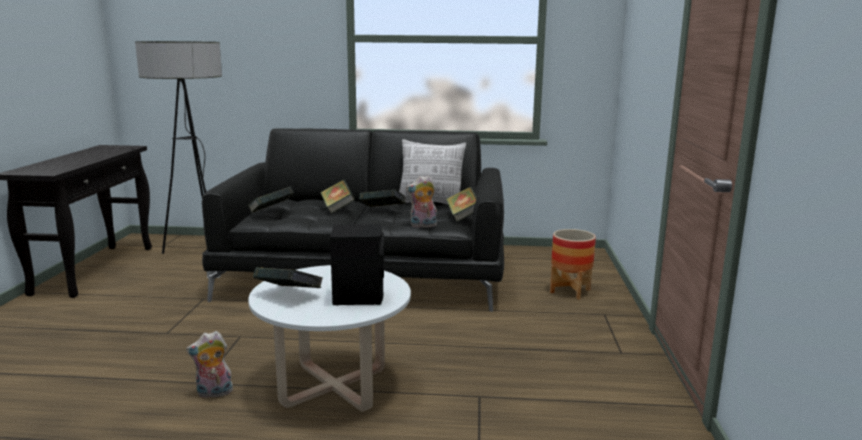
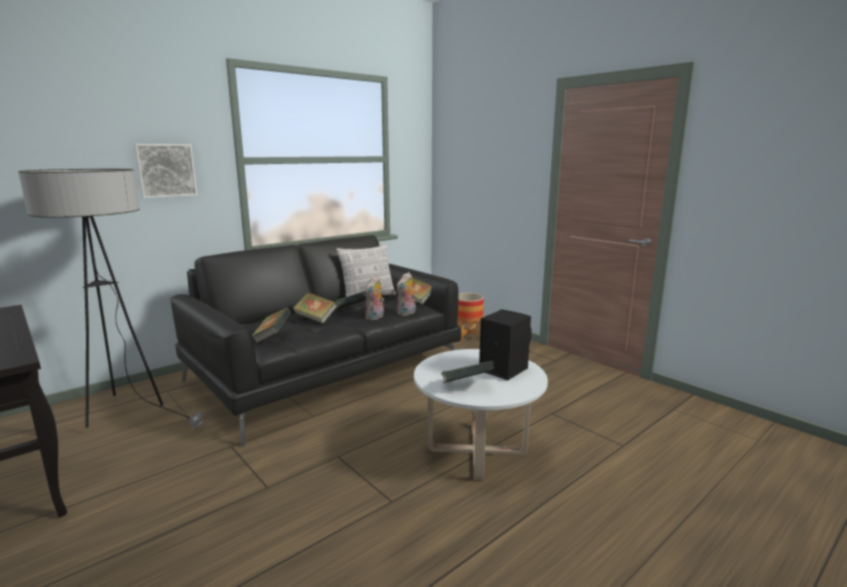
camera: 45 degrees left, 0 degrees up
(213, 393) = (418, 502): plush toy -> plush toy (375, 318)
(280, 46) = (166, 170): none -> picture

